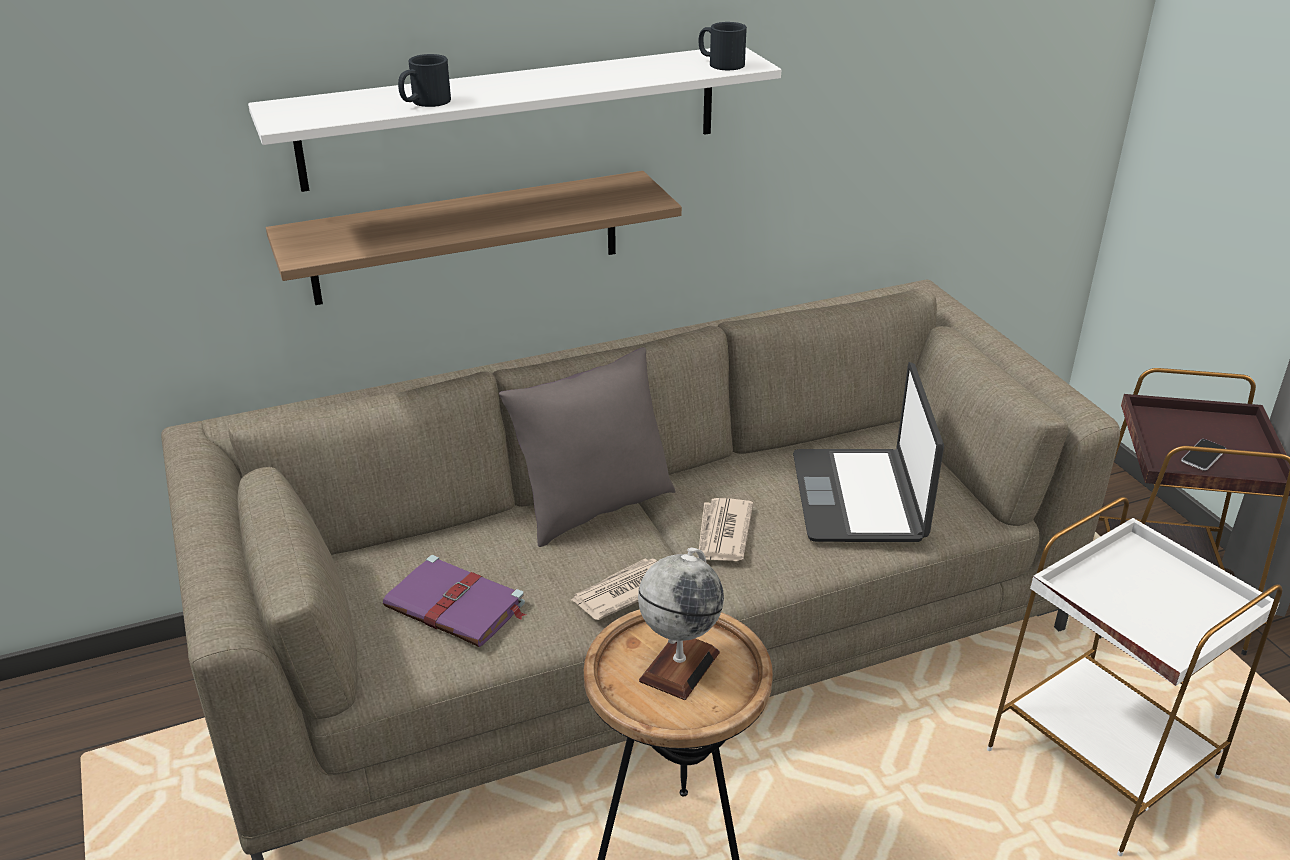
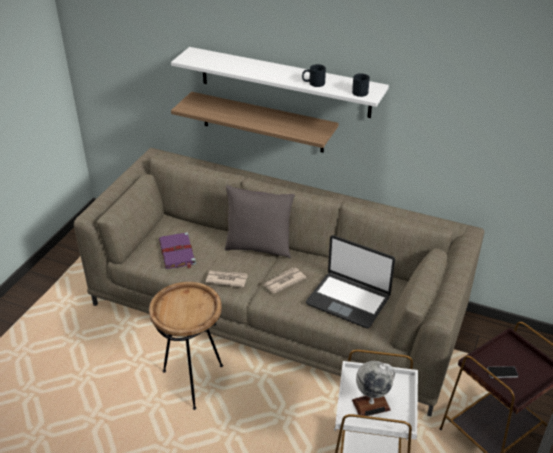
camera: 45 degrees right, 5 degrees up
(424, 102) = (233, 68): black mug -> black mug (313, 83)
(679, 666) = (187, 306): globe -> globe (371, 405)
(860, 497) = (348, 300): laptop -> laptop turned 105 degrees counterclockwise

